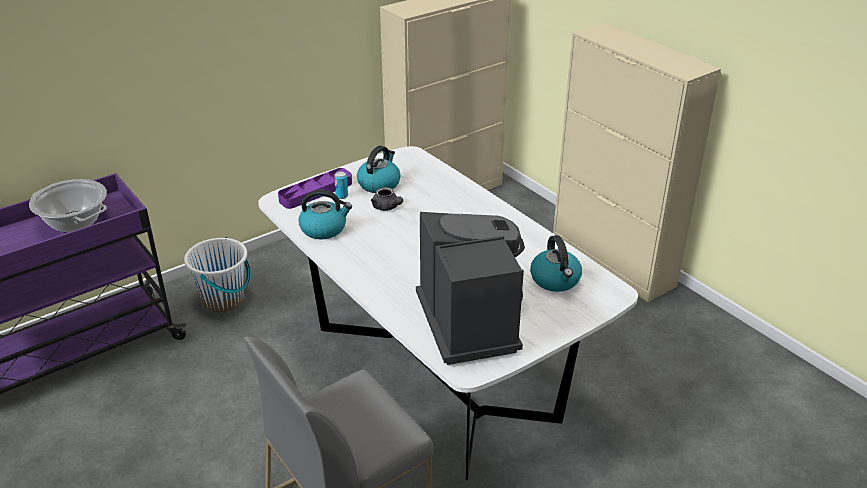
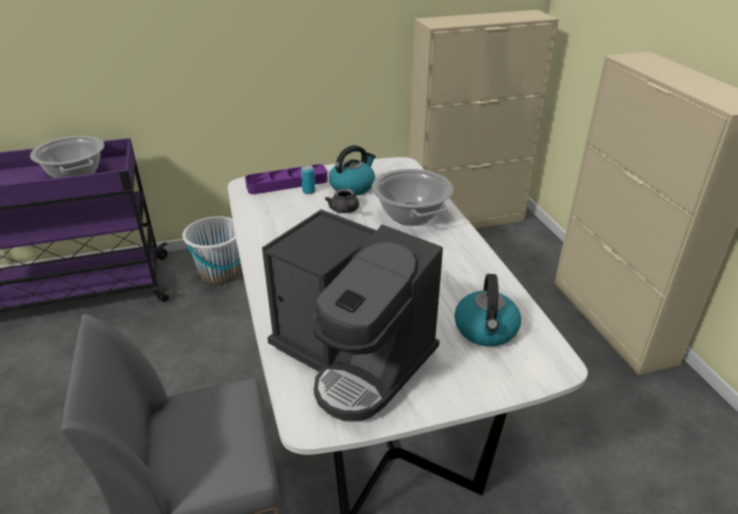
camera: 20 degrees right, 0 degrees up
(324, 229) = (269, 219): kettle -> none
(447, 200) = (411, 215): none -> cooking pot
(470, 321) = (353, 357): coffee machine -> coffee machine turned 120 degrees clockwise

